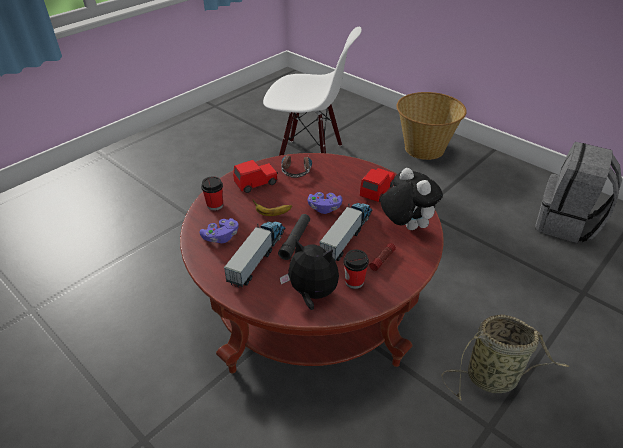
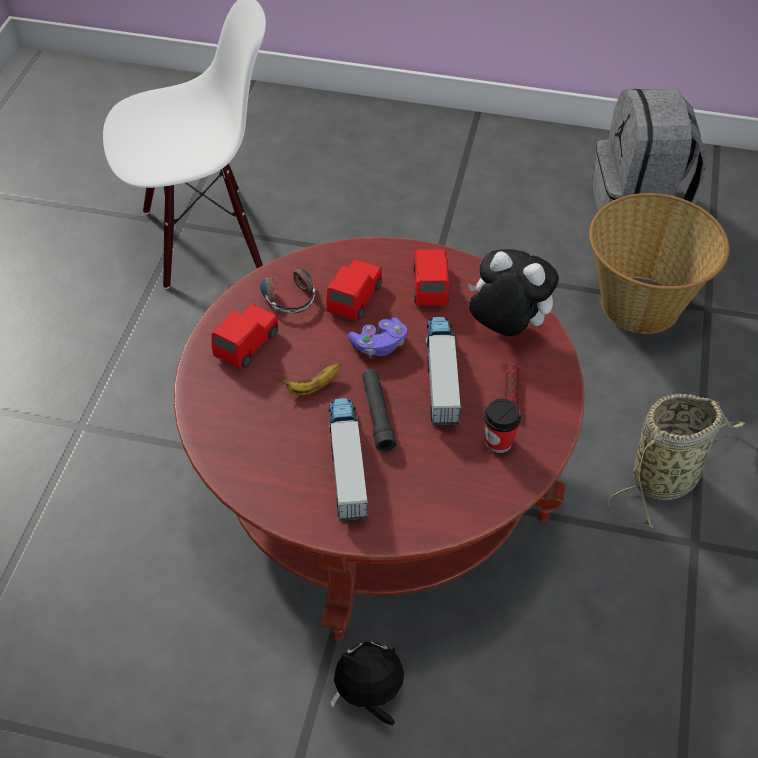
camera: 30 degrees left, 10 degrees up
(215, 205) = (215, 409): cup -> none
(221, 237) = (269, 457): purple game controller -> none
(311, 294) = (459, 485): plush toy -> plush toy (369, 695)
(330, 182) = (355, 298): none -> red toy car
(424, 149) = (374, 149): basket -> basket (641, 306)

